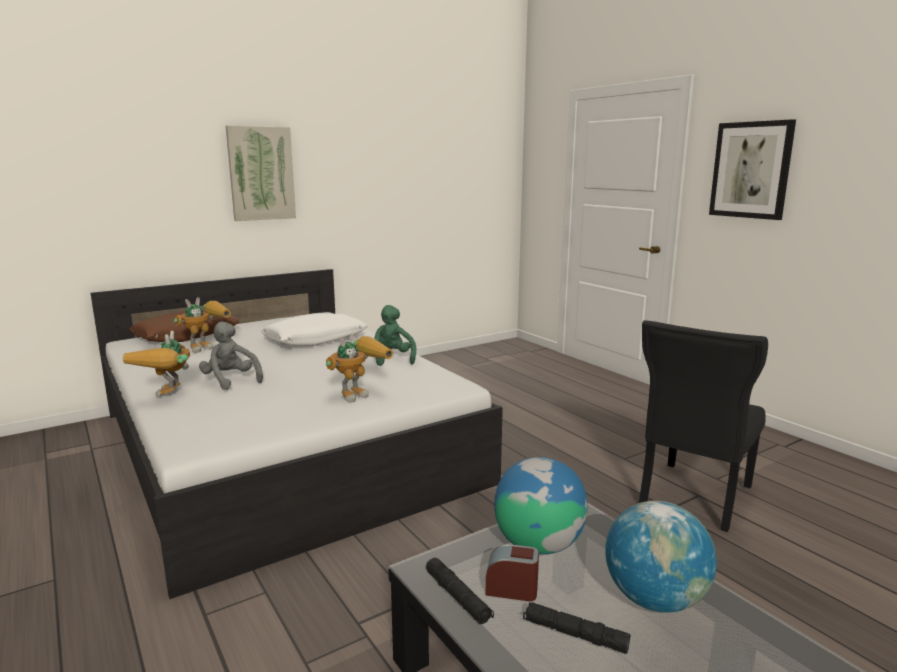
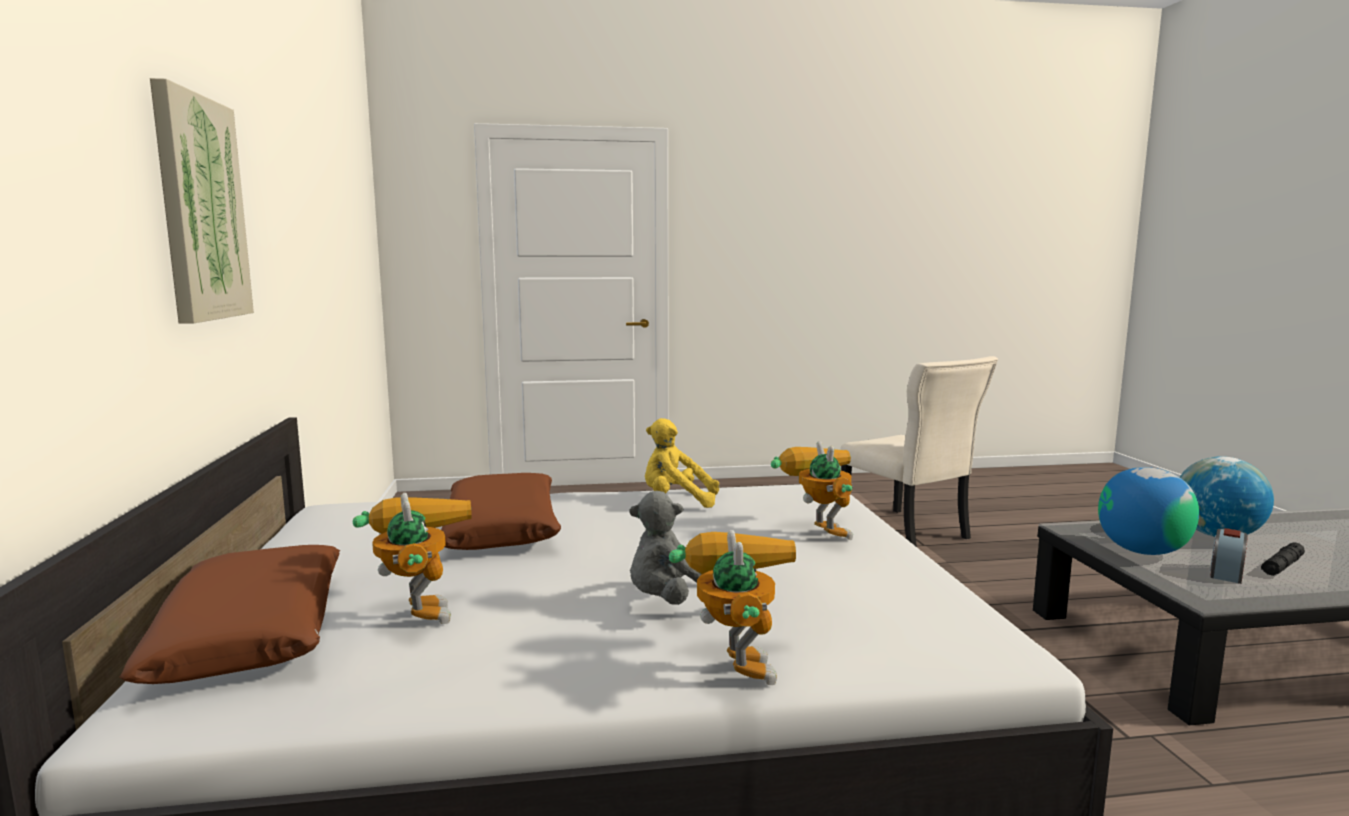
camera: 65 degrees left, 5 degrees down
(169, 396) = (734, 660): toy robot -> toy robot turned 120 degrees counterclockwise
(315, 340) = (502, 528): white pillow -> brown pillow
(390, 359) = (676, 501): green plush toy -> yellow plush toy
(458, 597) = (1250, 594): black flashlight -> none
(693, 497) = (907, 532): black chair -> beige chair
(751, 170) = (746, 231): picture -> none

